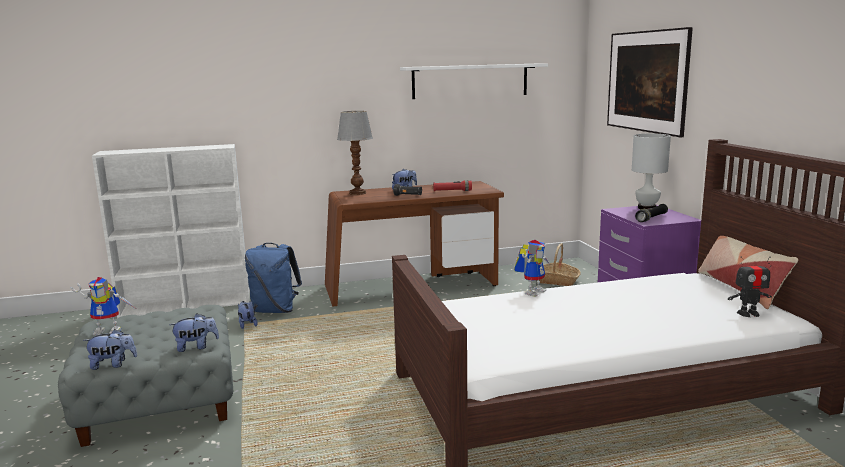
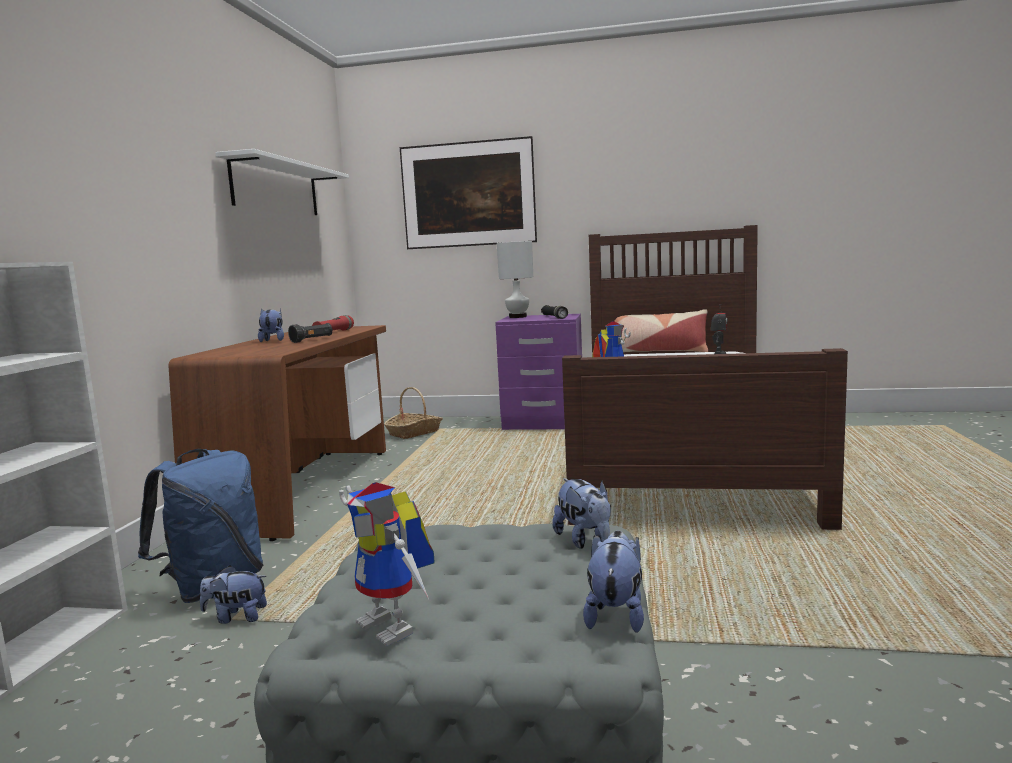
camera: 65 degrees left, 5 degrees down
(110, 330) = (396, 626): toy robot -> toy robot turned 120 degrees clockwise
(196, 347) = (585, 541): plush toy -> plush toy turned 150 degrees clockwise
(358, 193) = (229, 351): table lamp -> none

